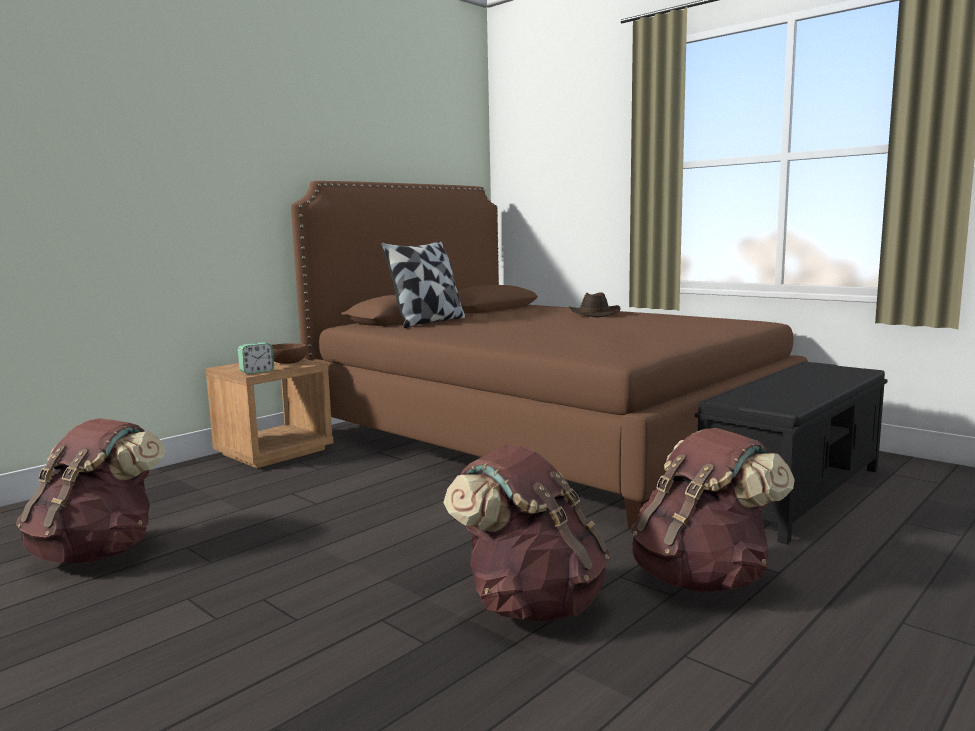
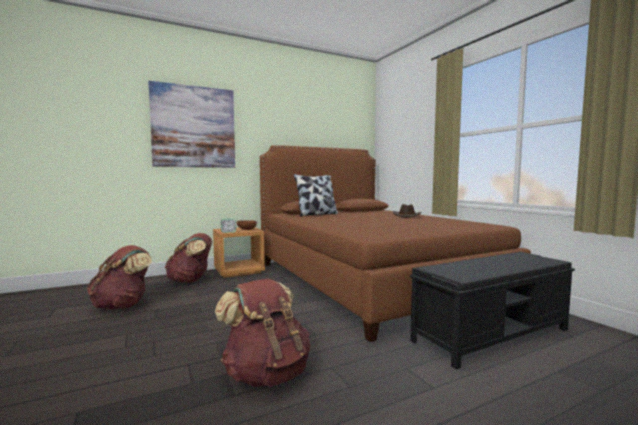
camera: 20 degrees right, 5 degrees down
(149, 141) = (194, 127): none -> picture
(702, 578) = (379, 380): brown backpack -> brown backpack (191, 280)

